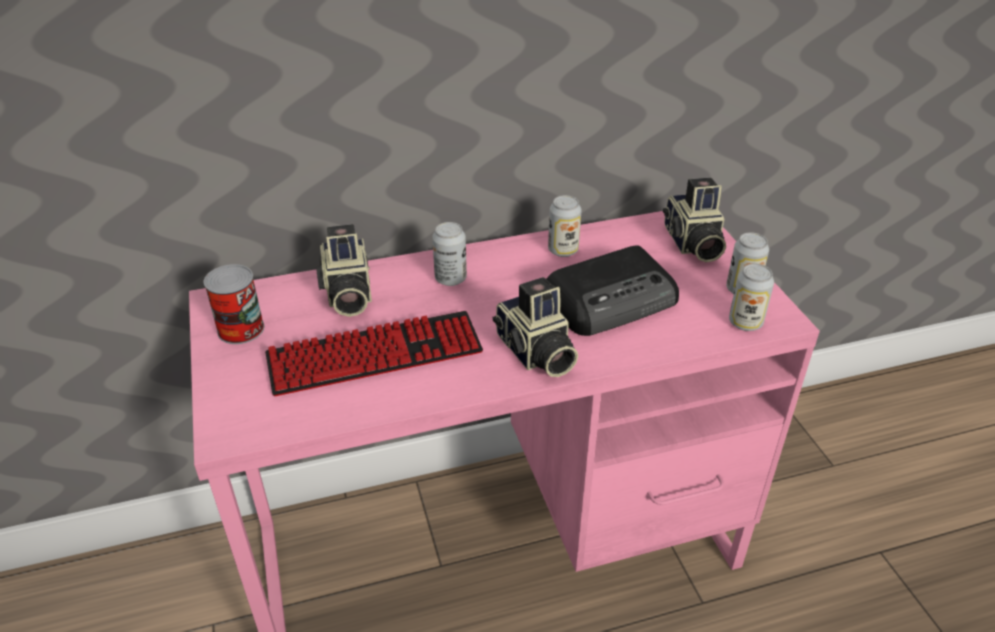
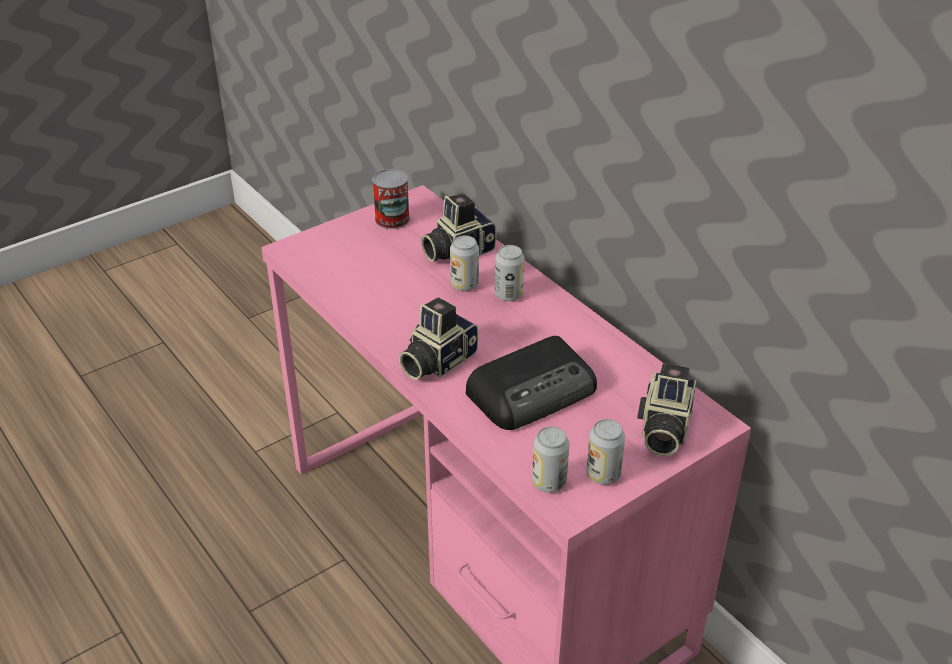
camera: 70 degrees right, 0 degrees up
(375, 355) = (394, 284): keyboard -> none
(563, 250) = (592, 347): can -> can (464, 285)
(612, 300) = (534, 391): radio -> radio turned 75 degrees counterclockwise
(692, 244) = (663, 429): camera -> camera turned 45 degrees counterclockwise

